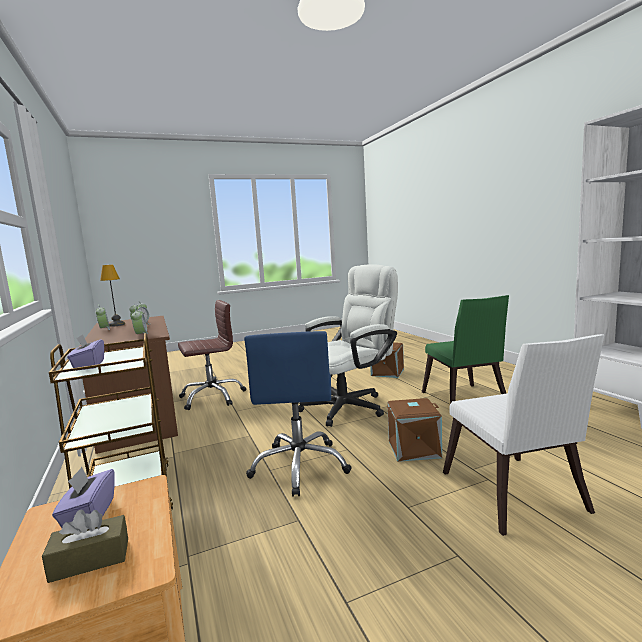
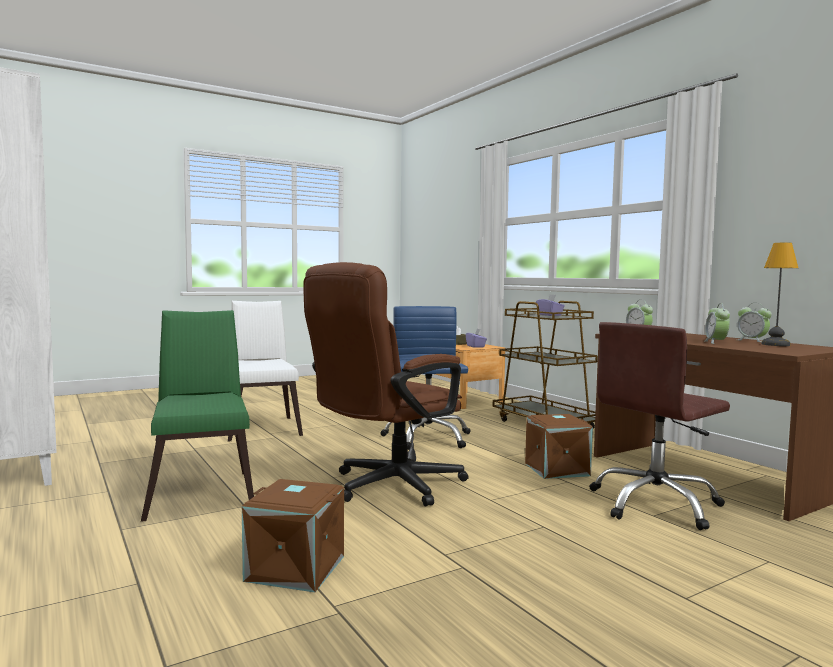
camera: 170 degrees right, 5 degrees down
(351, 405) = (387, 487): white office chair -> brown office chair
(414, 449) = (318, 447): brown storage box -> brown storage box (556, 469)

